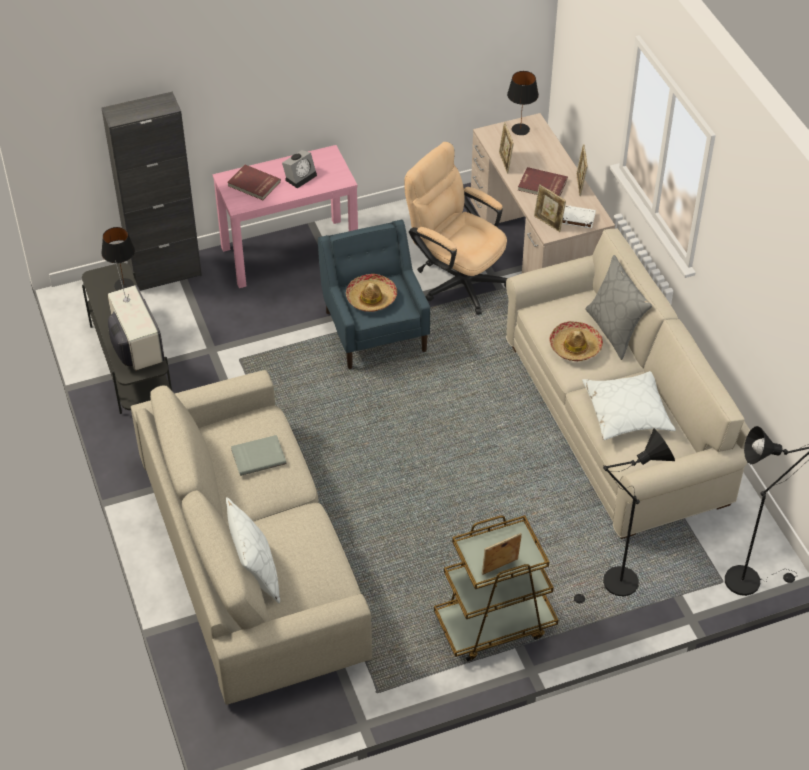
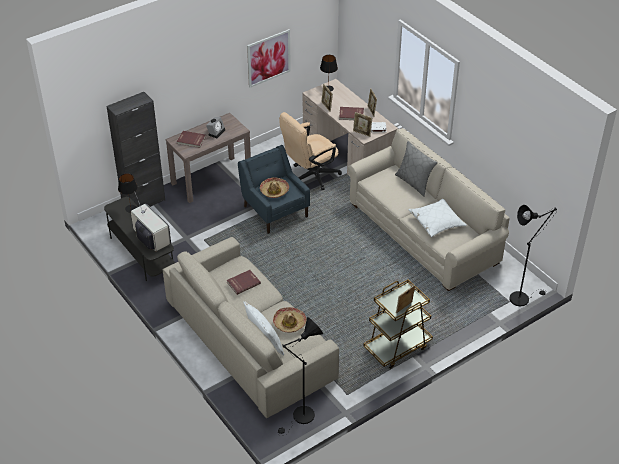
camera: 15 degrees left, 5 degrees down
(258, 456) = (243, 282): grey book -> red book
(290, 252) = (211, 179): pink console table -> brown console table
(416, 62) = (268, 58): none -> picture
(456, 279) = (310, 177): beige office chair -> beige office chair turned 60 degrees counterclockwise
(575, 347) = (396, 194): hat -> hat (289, 323)
(615, 586) = (454, 315): black floor lamp -> black floor lamp (300, 418)

